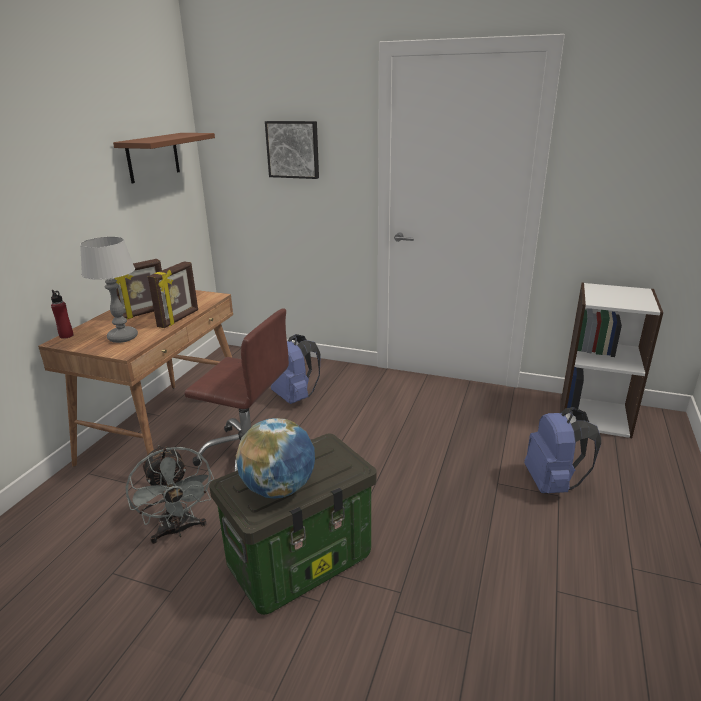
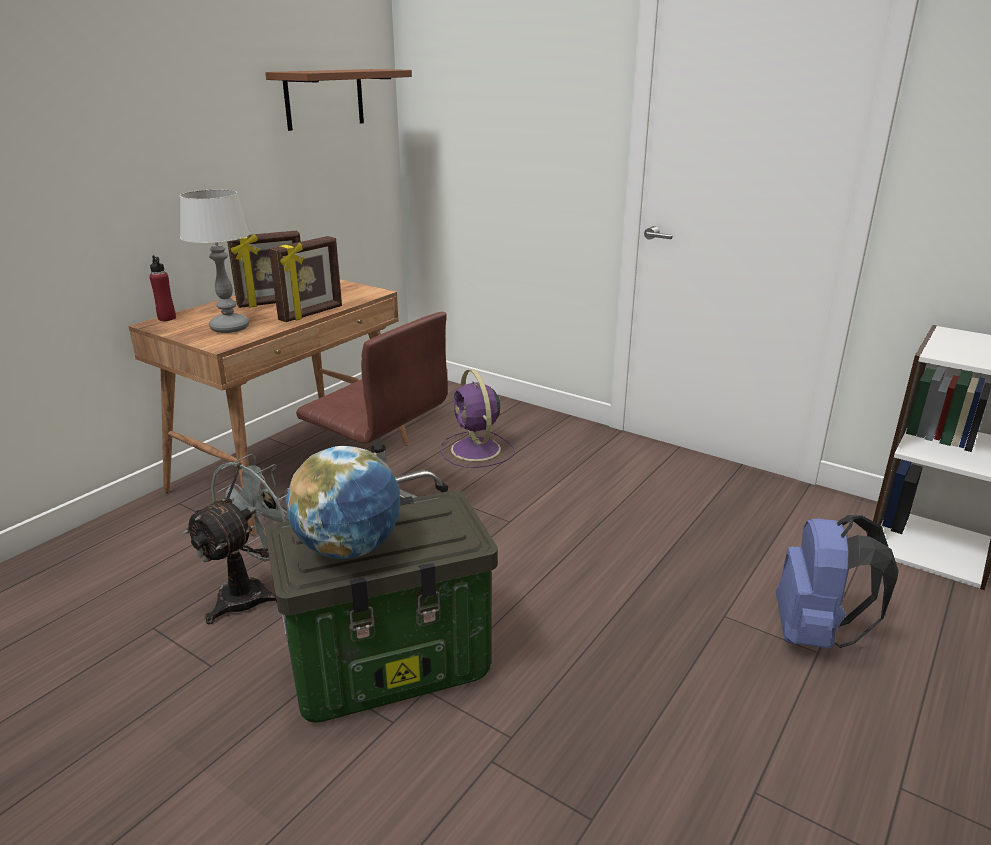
camera: 15 degrees right, 0 degrees up
(178, 530) = (253, 592): grey fan -> grey fan turned 135 degrees counterclockwise
(293, 149) = (516, 97): picture -> none
(295, 397) = (476, 450): blue backpack -> purple fan

